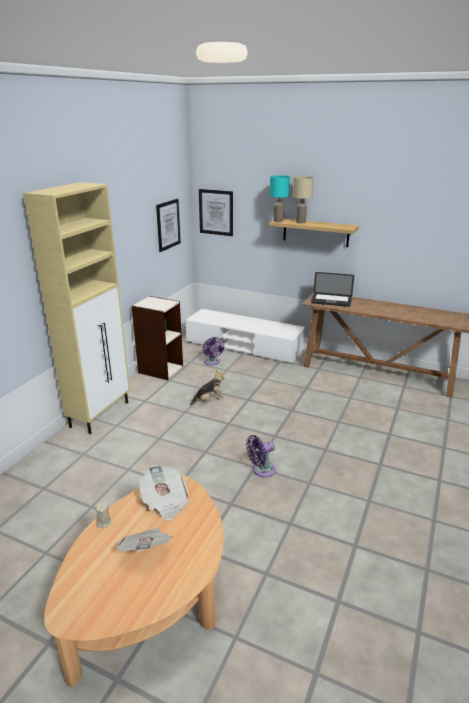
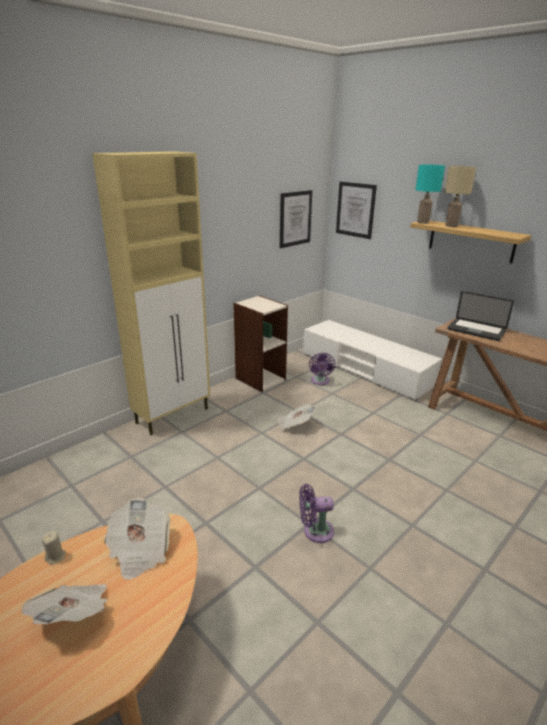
camera: 20 degrees right, 0 degrees up
(209, 400) = (295, 424): plush toy -> newspaper

